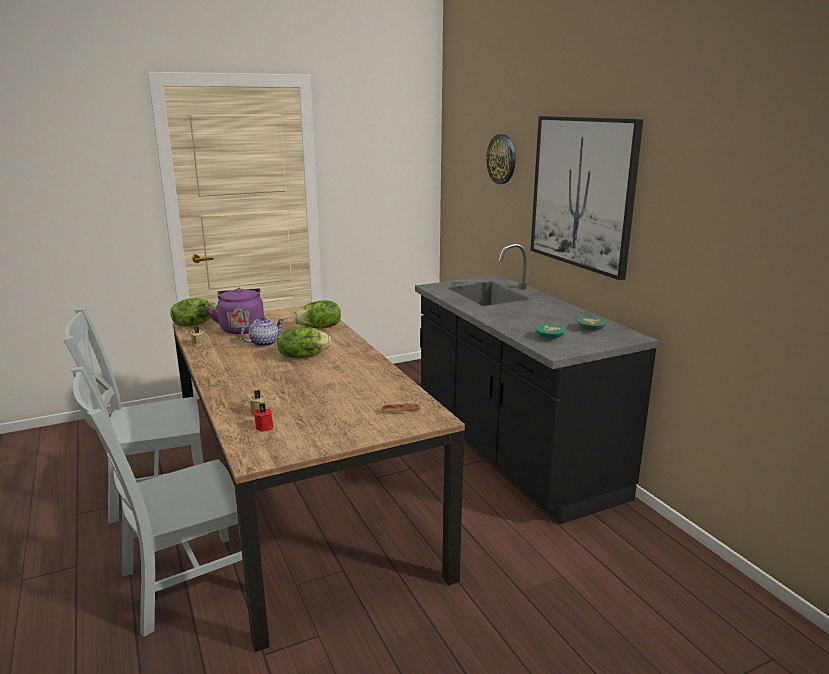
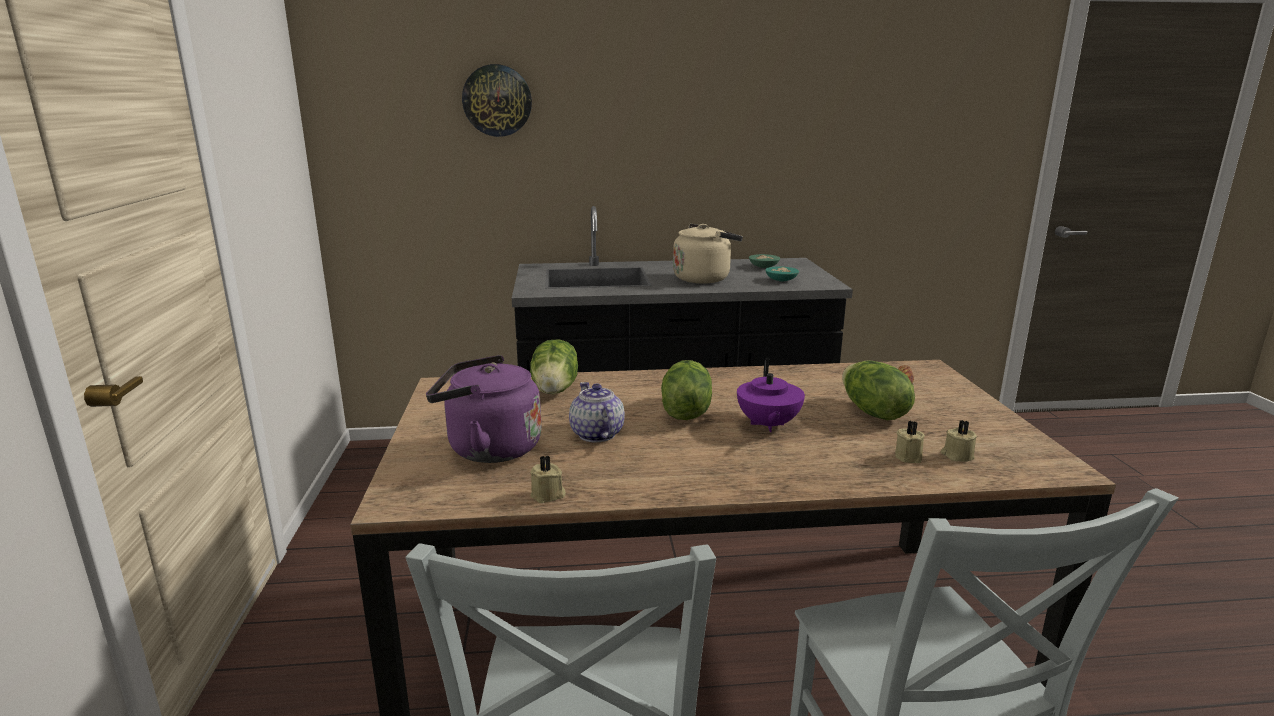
camera: 70 degrees left, 0 degrees up
(194, 324) = (399, 496): lettuce -> lettuce (872, 412)
(265, 426) = (956, 455): red candle -> beige candle
(292, 376) = (767, 425): none -> purple teapot
(521, 316) = (704, 278): none -> beige kettle
(582, 193) = (674, 127): picture -> none

